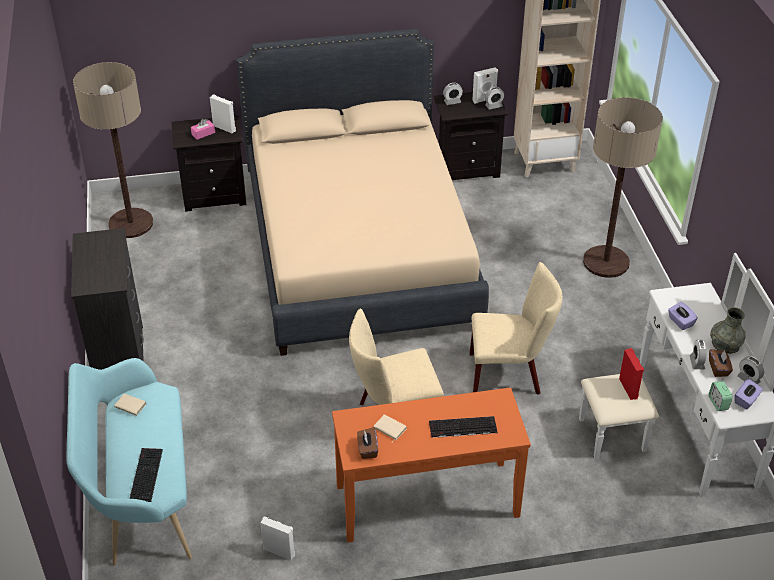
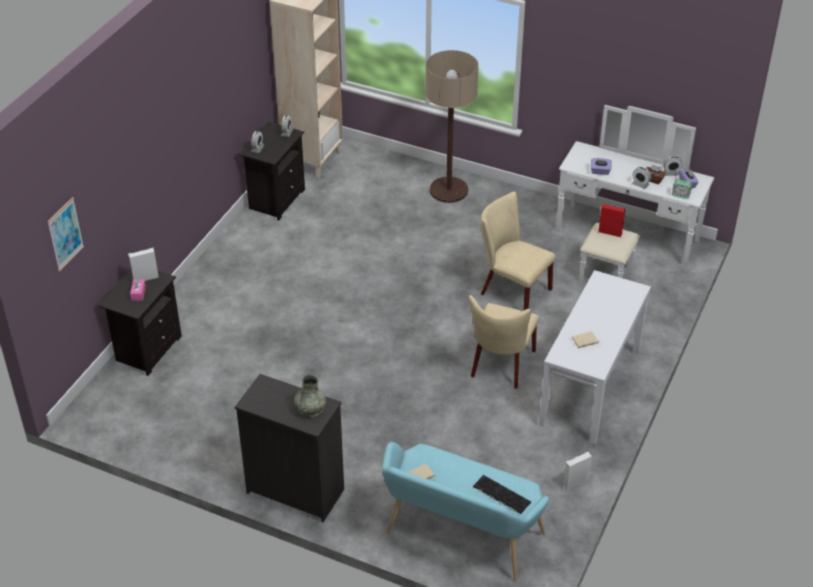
camera: 55 degrees left, 0 degrees up
(131, 223) = (126, 416): floor lamp -> none
(139, 32) = (65, 234): none -> picture
(359, 250) = (307, 299): beige bed -> none
(367, 449) = (595, 360): brown tissue box -> none
(427, 501) = (591, 387): orange console table -> white console table
(462, 428) = (612, 308): keyboard -> none
(484, 100) = (274, 133): white speaker -> none
(510, 374) = (511, 290): beige chair -> beige chair turned 90 degrees counterclockwise
(725, 344) = (635, 165): grey vase -> grey vase (310, 409)

